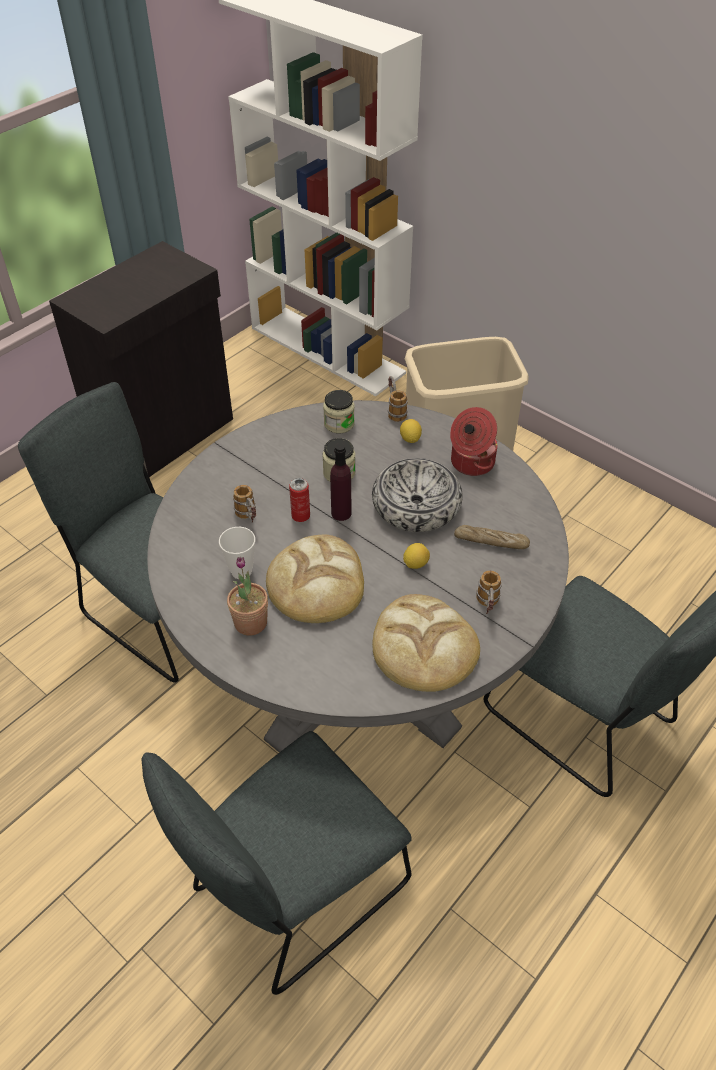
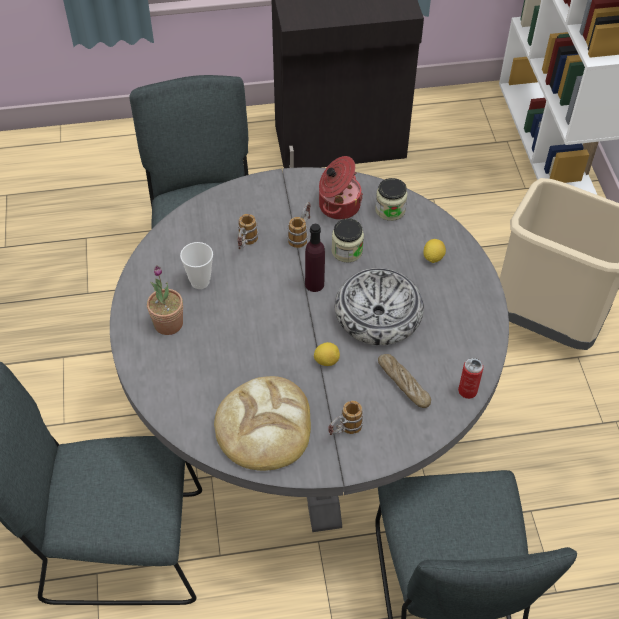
camera: 40 degrees right, 5 degrees up
(300, 516) = (283, 267): can -> can (467, 391)
(316, 583) = (241, 326): bread -> none
(394, 410) = (447, 225): mug -> mug (301, 234)
(471, 462) = (461, 309): cooking pot -> cooking pot (338, 205)

